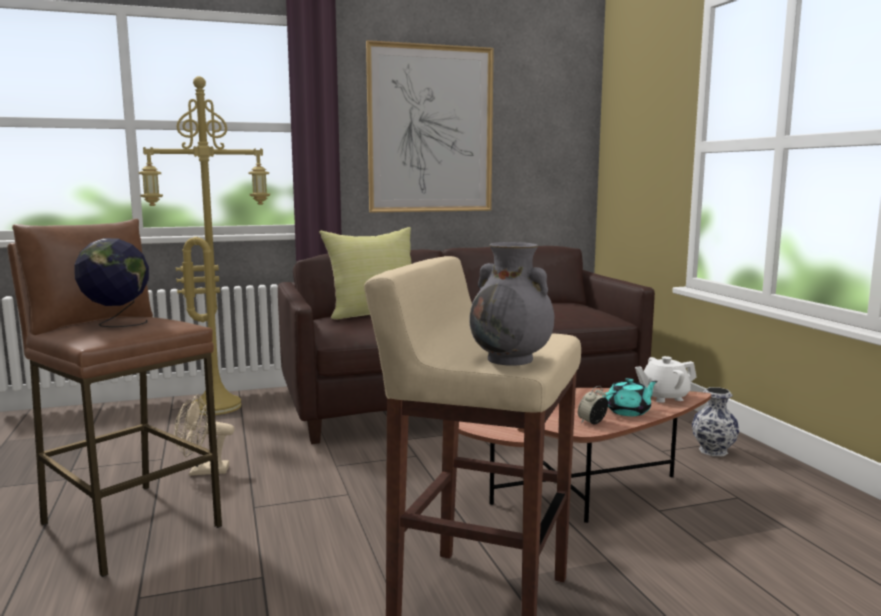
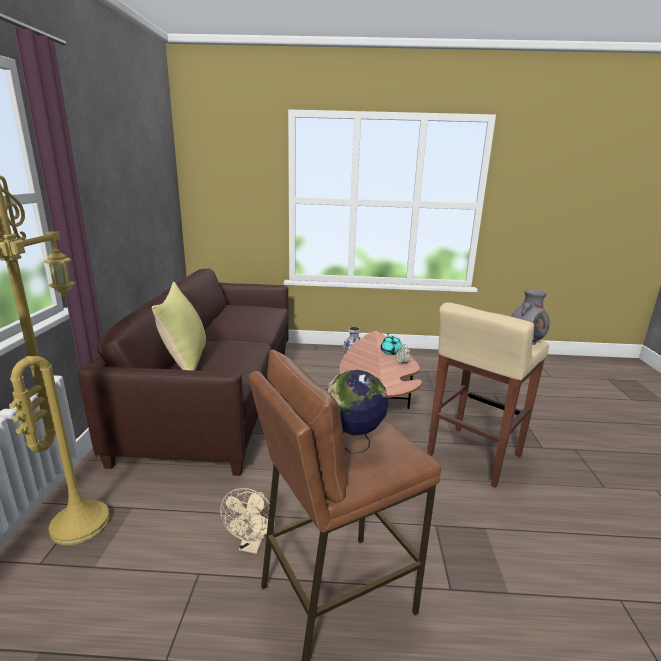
camera: 70 degrees left, 10 degrees up
(430, 129) = (114, 188): picture -> none
(663, 397) = (375, 339): white teapot -> none

